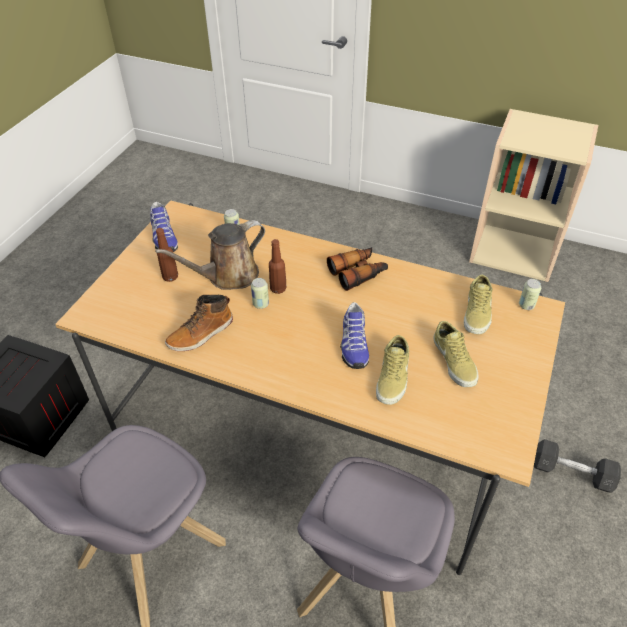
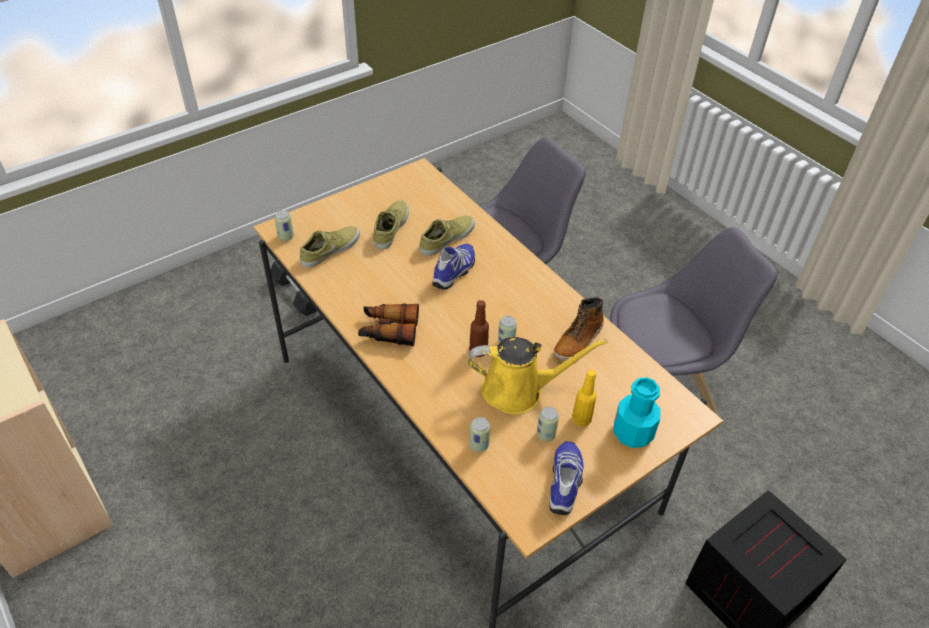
camera: 150 degrees left, 0 degrees up
(127, 284) = (632, 433): none -> turquoise bottle
(170, 277) = (581, 420): brown bottle -> yellow bottle
(191, 258) = (545, 434): none -> can
(201, 334) = (579, 340): boot -> boot turned 135 degrees clockwise
(228, 276) = (518, 390): brown watering can -> yellow watering can

